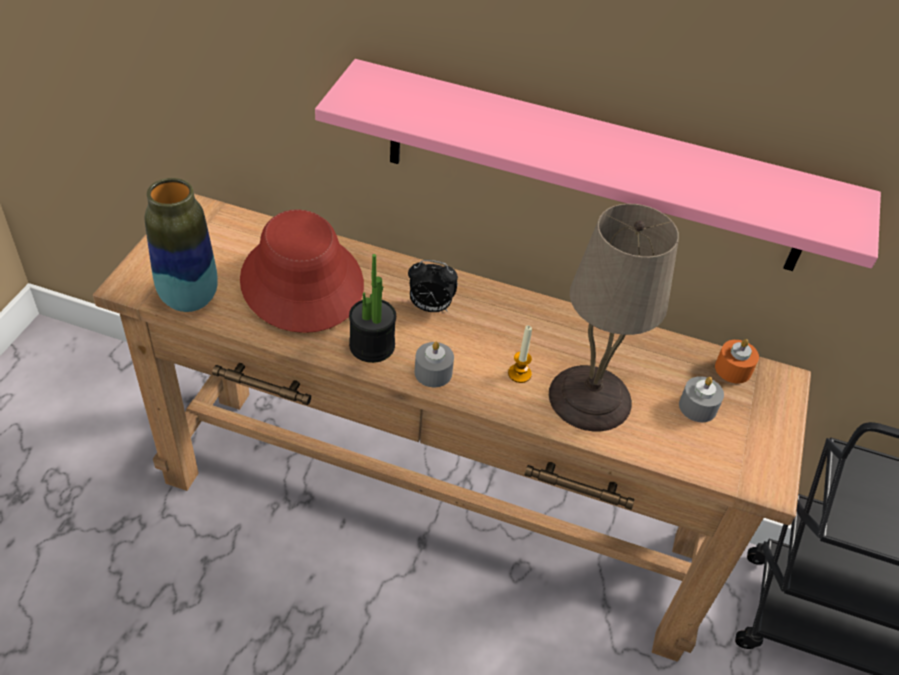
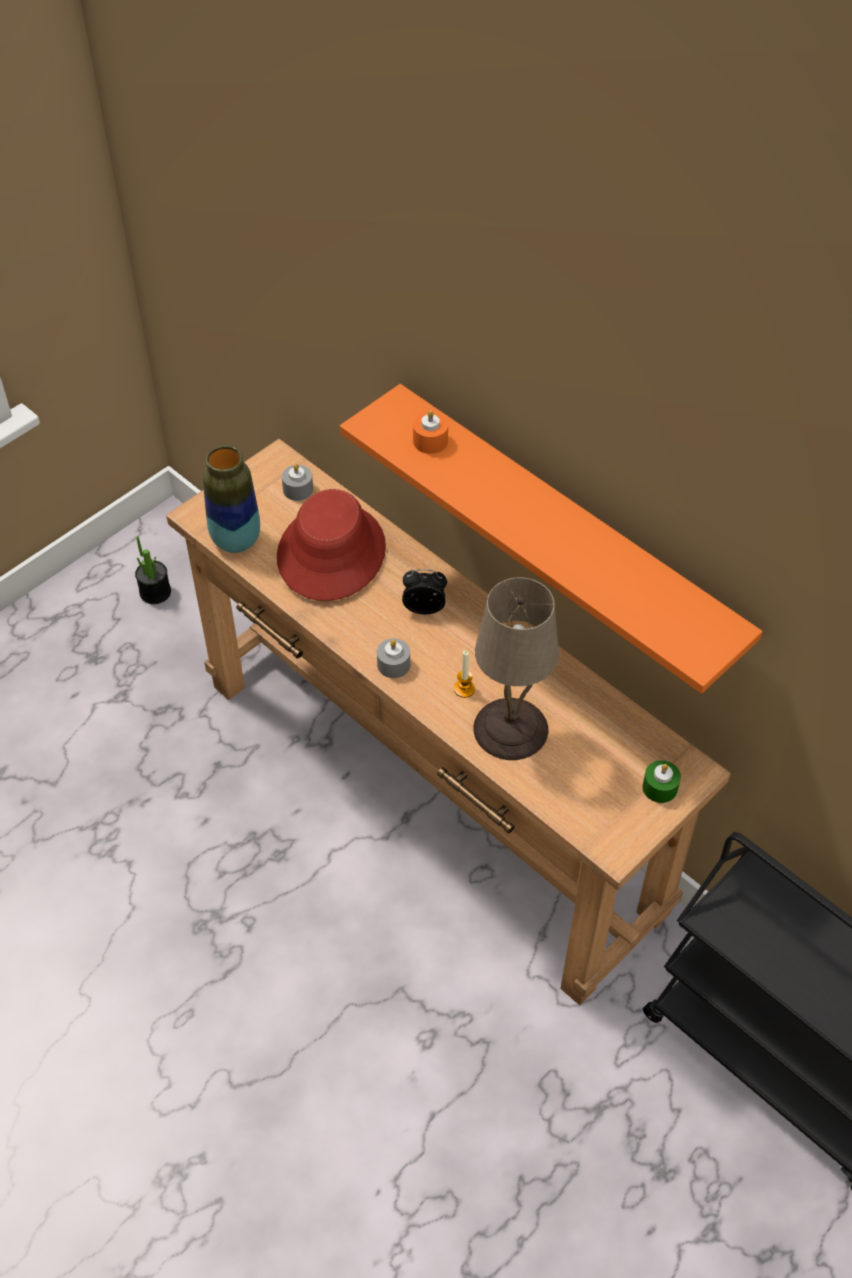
camera: 30 degrees right, 5 degrees up
(372, 346) = (357, 626): potted plant -> potted plant (155, 592)
(430, 307) = (424, 607): alarm clock -> alarm clock turned 150 degrees clockwise
(594, 168) = (565, 533): pink shelf -> orange shelf
(697, 407) = (599, 768): grey candle -> grey candle (298, 489)
(733, 369) = (657, 747): orange candle -> orange candle (430, 441)
(763, 406) = (660, 787): none -> green candle

